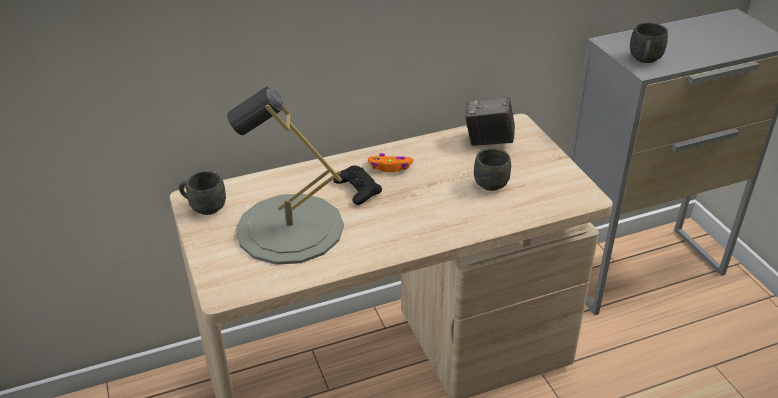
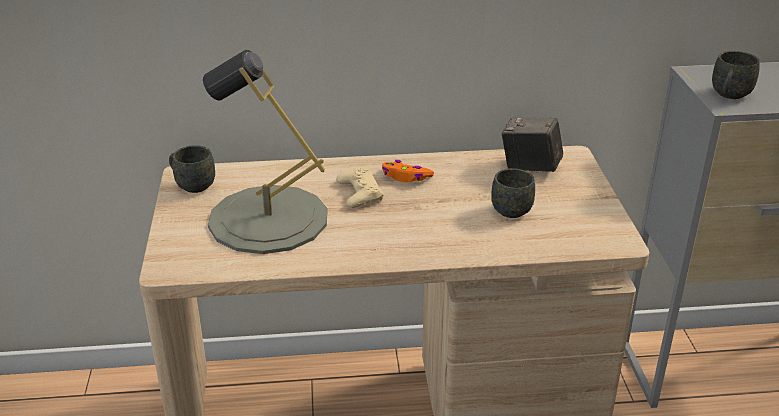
camera: 15 degrees right, 5 degrees down
(357, 189) = (359, 193): black game controller -> beige game controller

